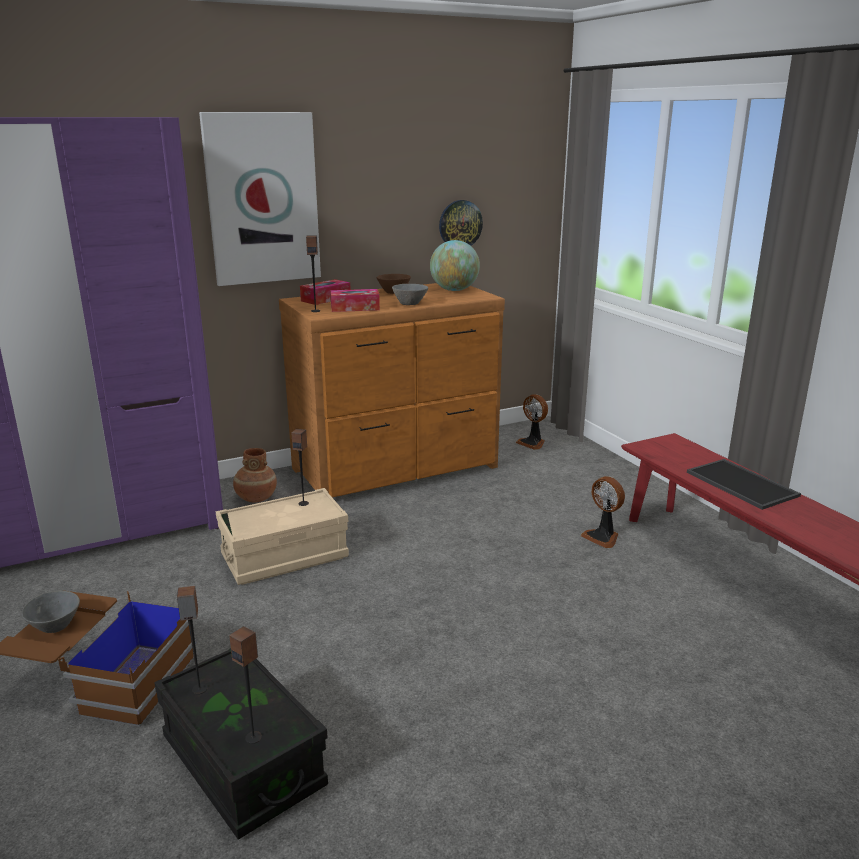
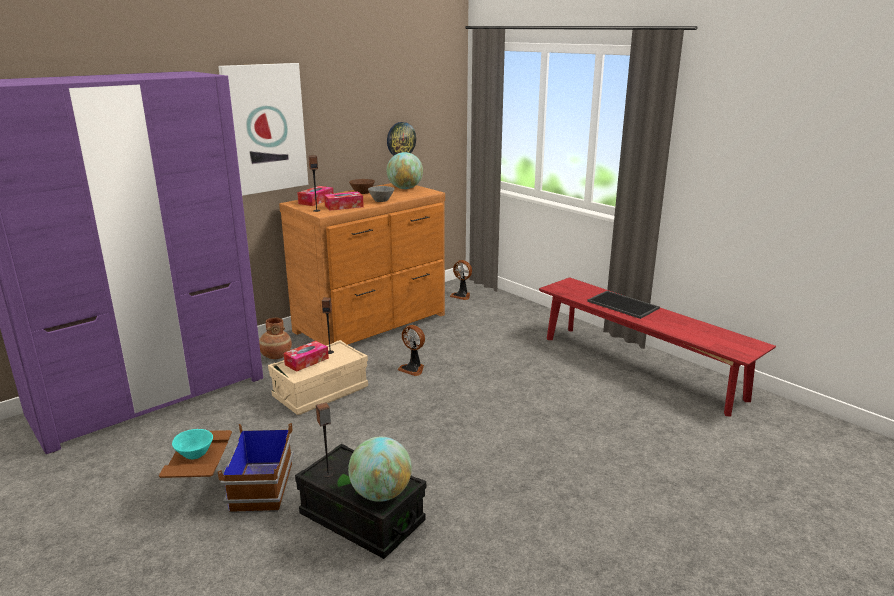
camera: 15 degrees left, 0 degrees up
(53, 627) = (194, 455): grey bowl -> turquoise bowl
(254, 737) = (381, 494): speaker -> globe
(266, 513) = (306, 361): none -> tissue box
(602, 537) = (534, 352): fan -> fan (413, 369)

